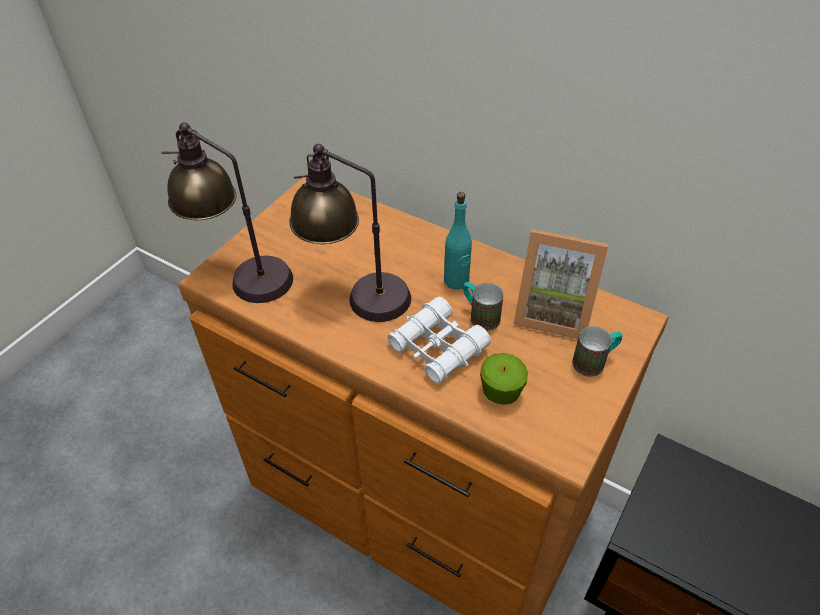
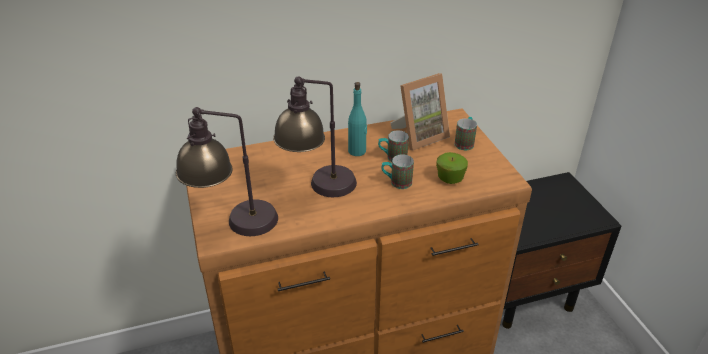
camera: 50 degrees left, 10 degrees down
(437, 348) = (396, 182): white binoculars -> mug

